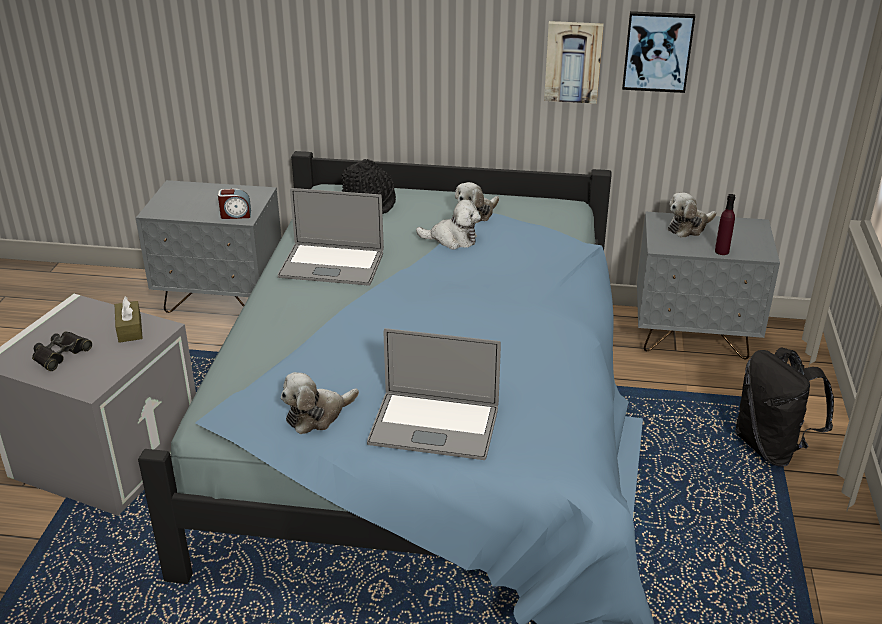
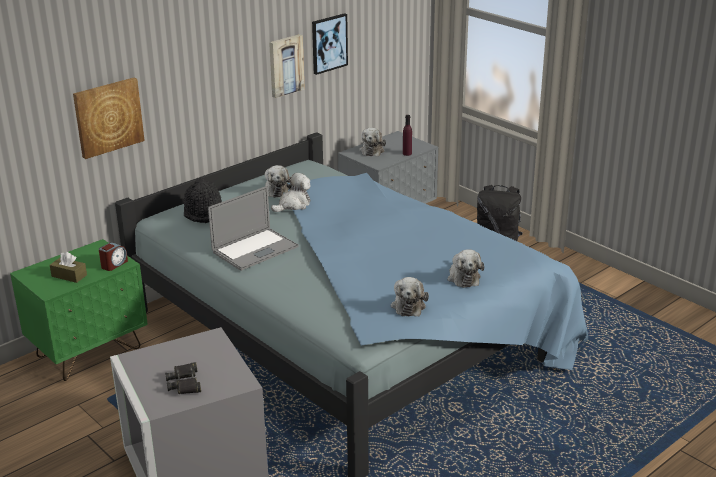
camera: 50 degrees left, 5 degrees down
(130, 329) = (195, 348): brown tissue box -> brown tissue box (69, 276)
(222, 299) = (89, 352): grey nightstand -> green nightstand
(297, 49) = (108, 117): none -> picture
(434, 426) = (463, 277): laptop -> plush toy

